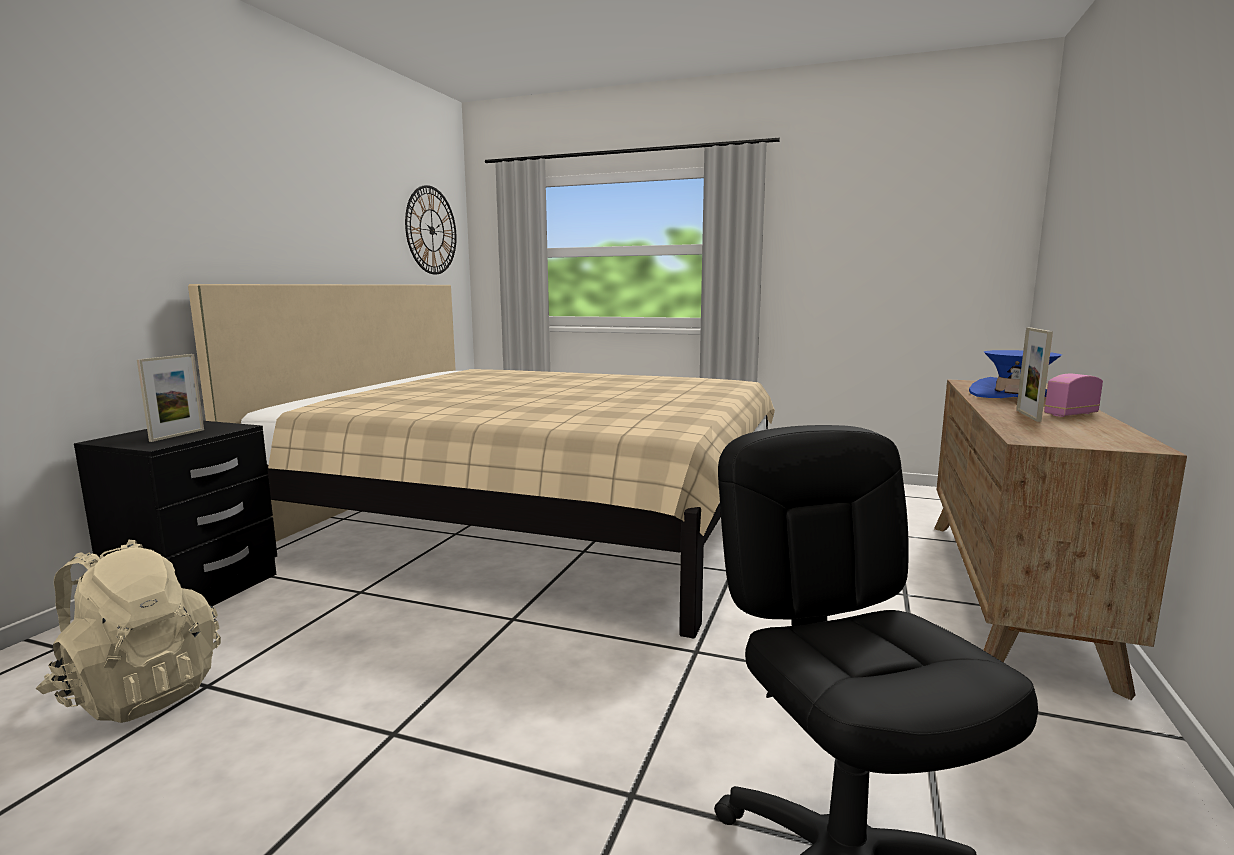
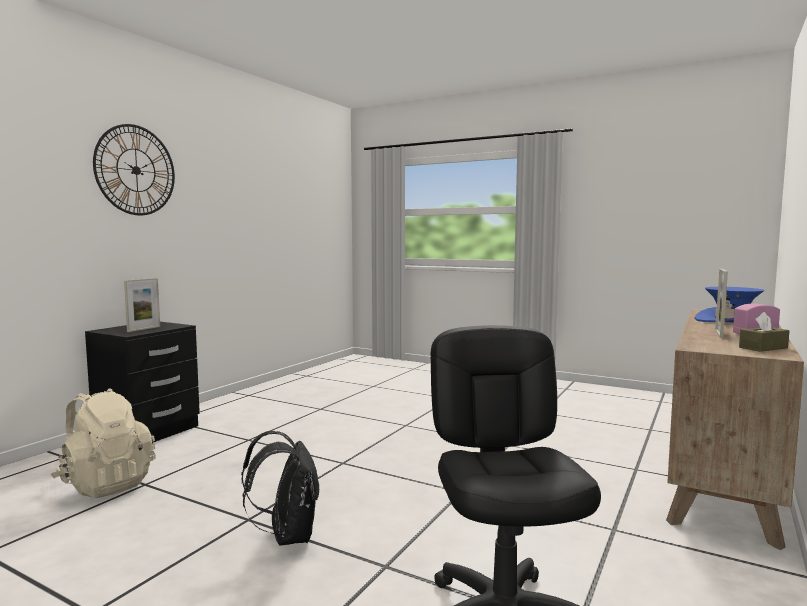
camera: 10 degrees right, 5 degrees down
(431, 230) = (324, 197): wall clock -> wall clock (136, 170)
(464, 757) = (287, 536): none -> black backpack
(534, 520) = (377, 403): beige bed -> none
(1109, 435) = (763, 347): none -> brown tissue box

